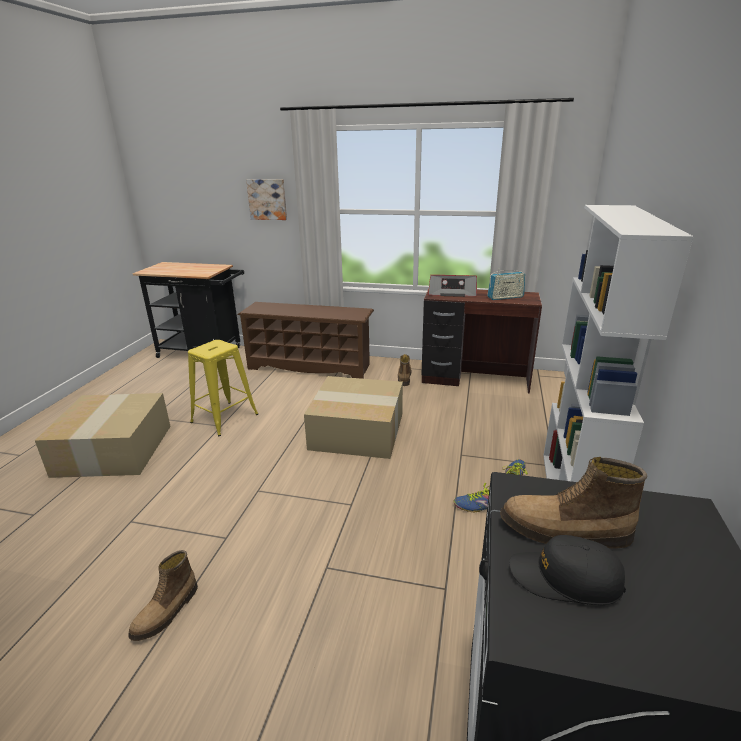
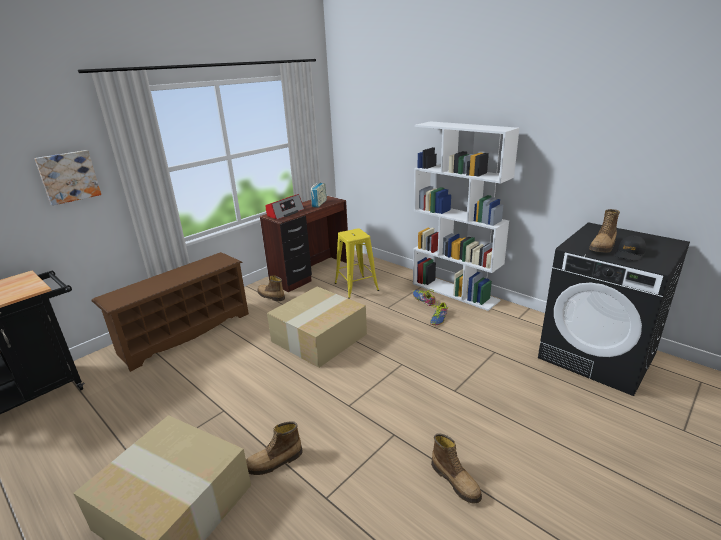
camera: 60 degrees left, 0 degrees up
(167, 476) = (274, 462): none -> boot
(224, 418) = (212, 405): yellow stool -> yellow stool (356, 287)

